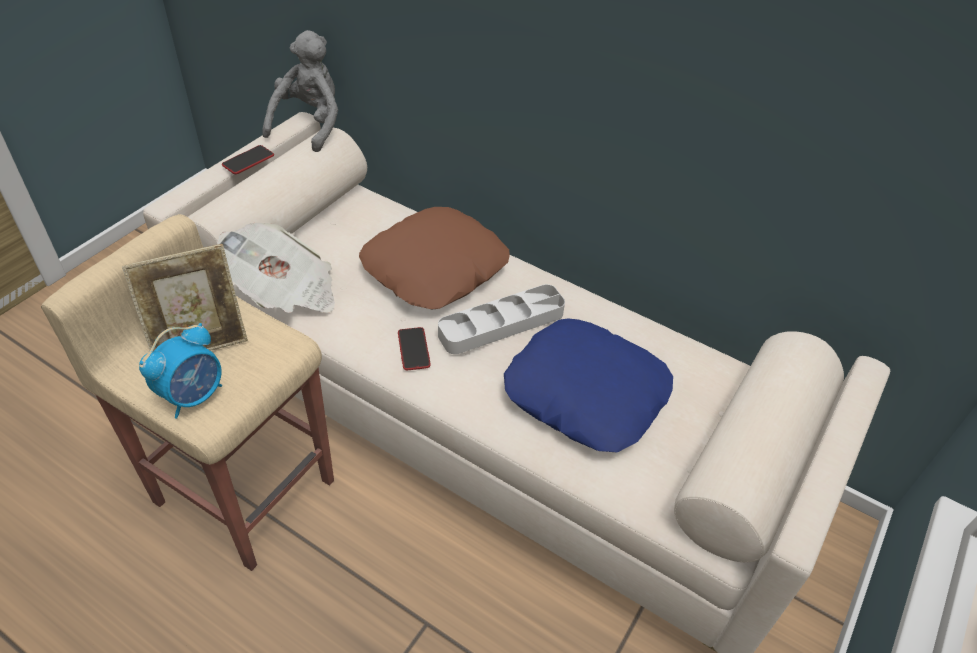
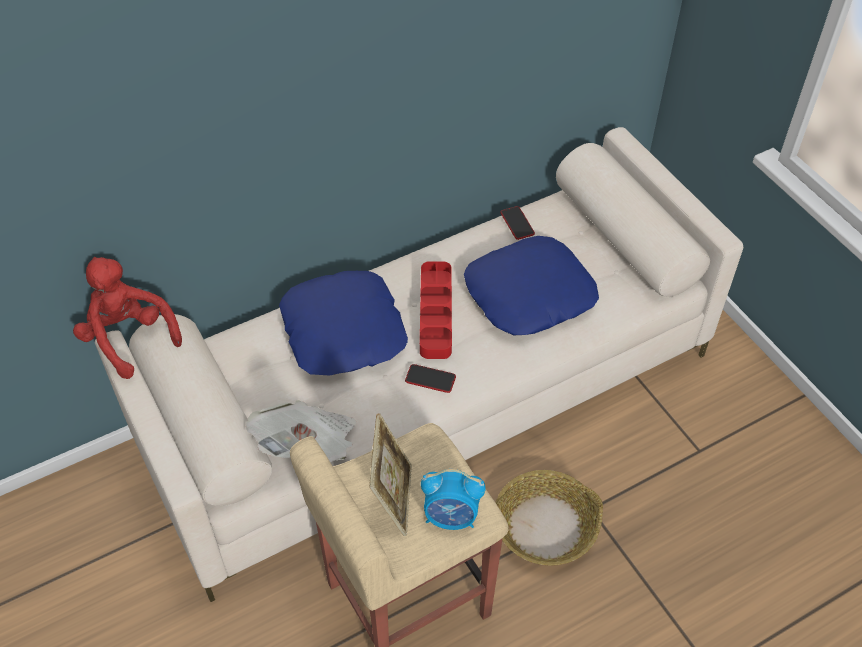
camera: 60 degrees left, 5 degrees up
(193, 395) = (451, 517): alarm clock -> alarm clock turned 120 degrees clockwise
(248, 160) = (159, 401): phone -> phone (517, 223)
(309, 125) = (128, 338): grey plush toy -> red plush toy
(382, 584) = (545, 526): none -> basket
(436, 268) = (344, 331): brown pillow -> blue pillow
(501, 324) = (435, 313): grey tray -> red tray

